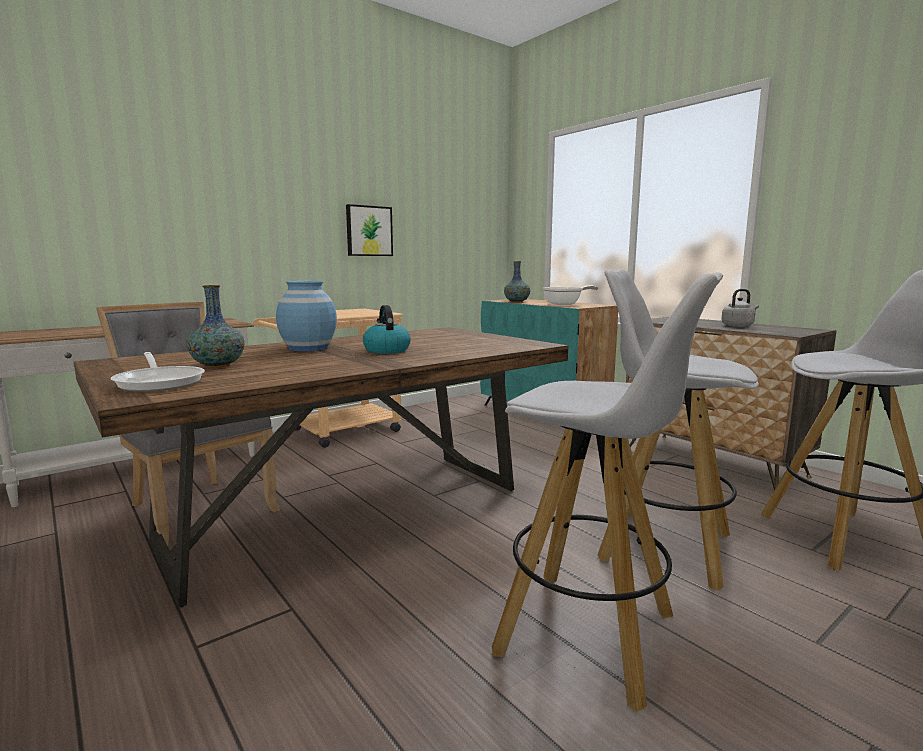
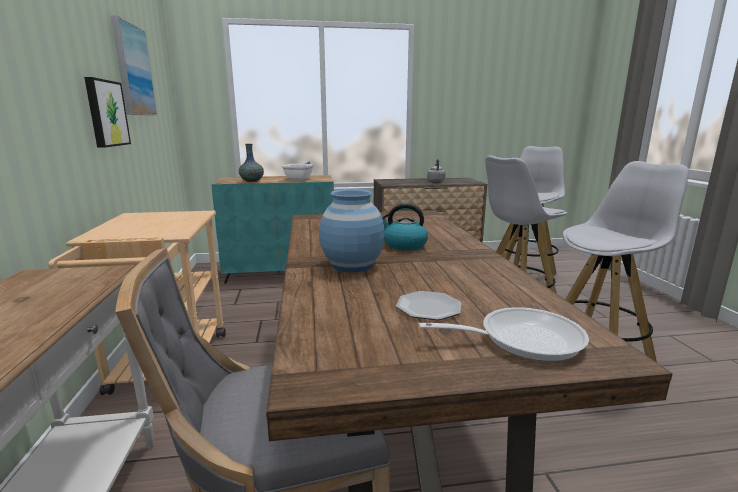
camera: 60 degrees left, 5 degrees up
(217, 365) = (428, 308): vase -> plate
(425, 196) = (133, 70): none -> picture

